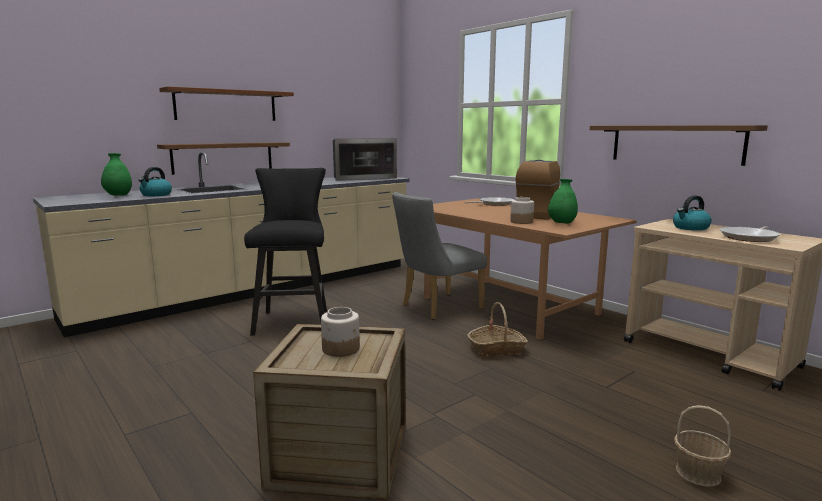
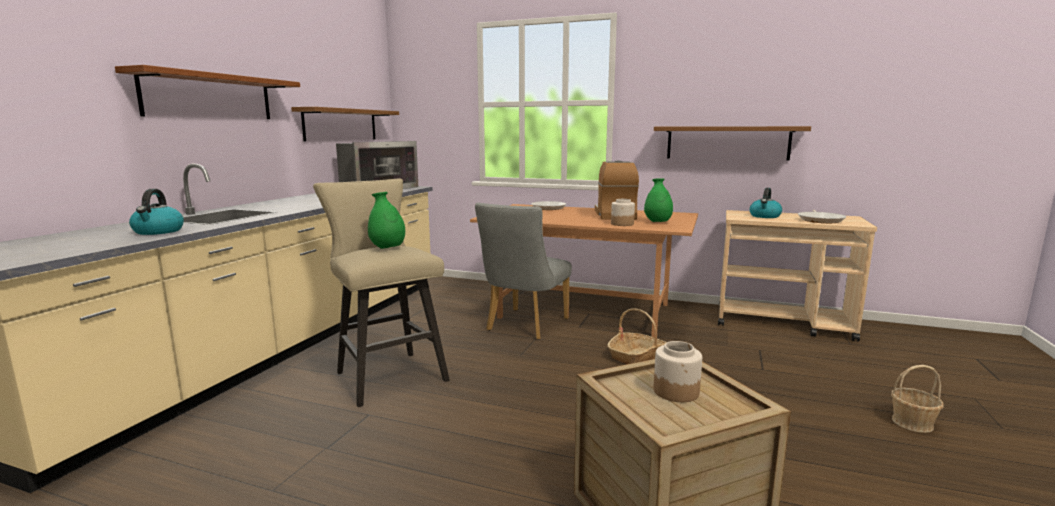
camera: 30 degrees left, 0 degrees up
(118, 195) = (90, 238): green vase -> green vase (387, 248)
(223, 157) = (210, 170): brown shelf -> brown shelf (341, 125)
(294, 320) = (387, 374): black stool -> beige stool

